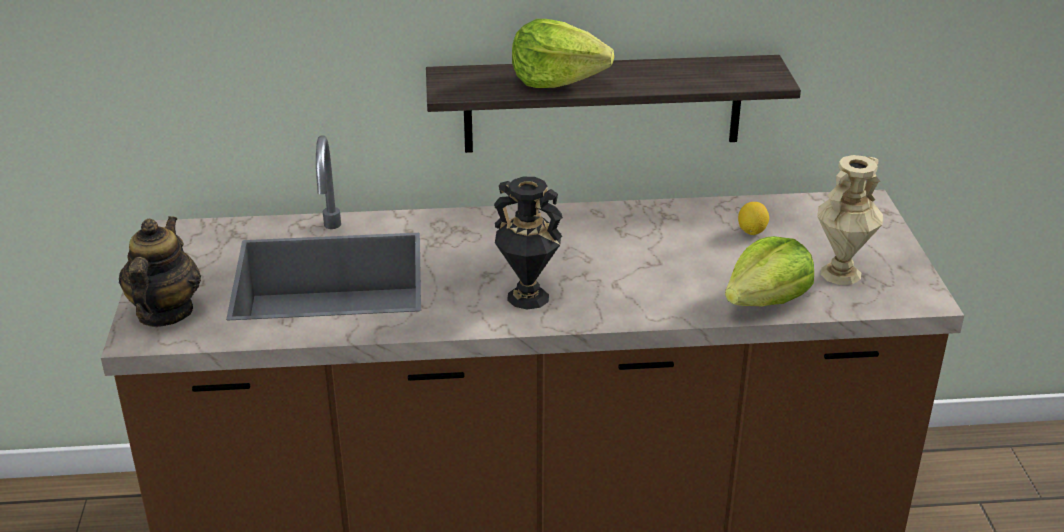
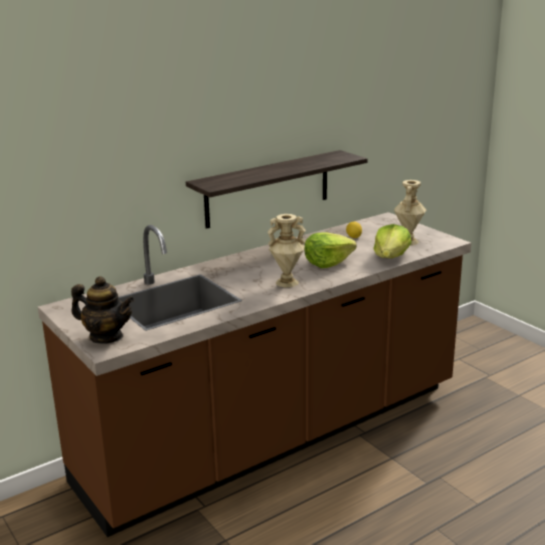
camera: 30 degrees left, 10 degrees down
(165, 313) = (106, 337): teapot -> teapot turned 135 degrees clockwise
(527, 297) = (287, 283): black vase -> beige vase
(556, 80) = (257, 174): lettuce -> lettuce (327, 263)

